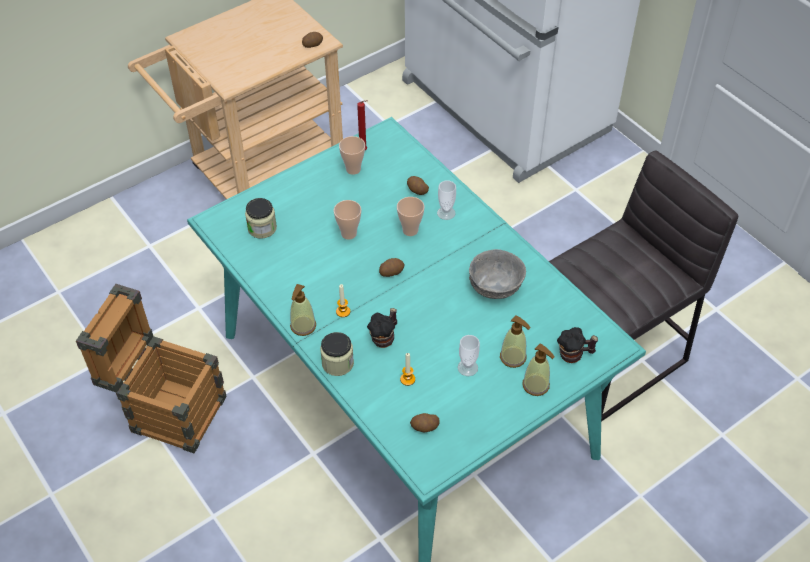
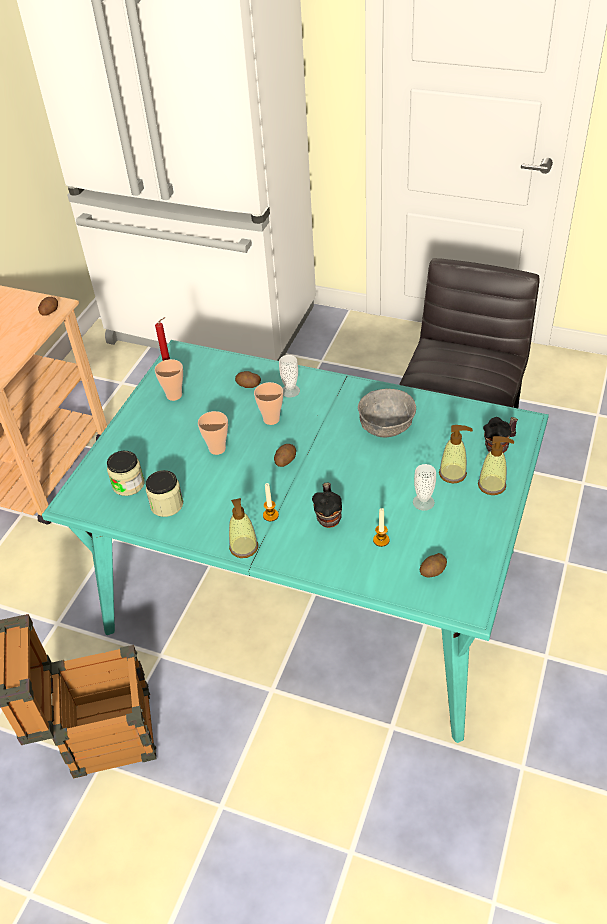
camera: 30 degrees left, 5 degrees down
(337, 363) = (305, 561): jar -> jar (167, 505)

